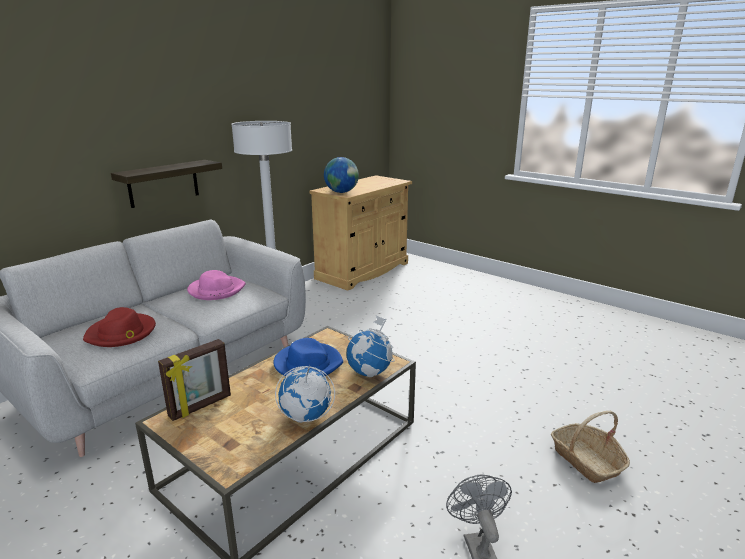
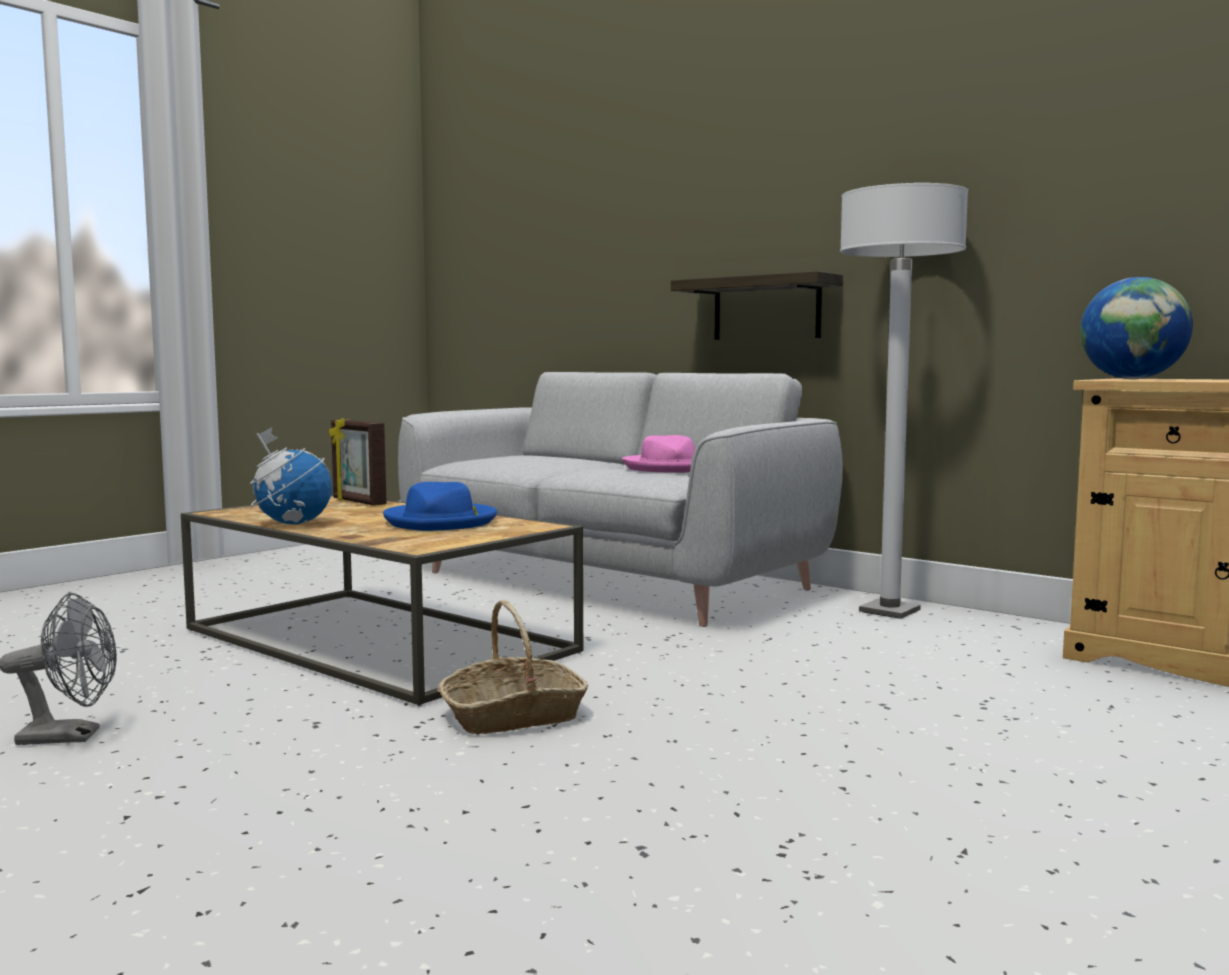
camera: 90 degrees right, 15 degrees down
(121, 333) = (521, 459): red hat -> none
(370, 372) = (391, 540): globe -> none
(587, 460) = (159, 870): basket -> basket (513, 716)

